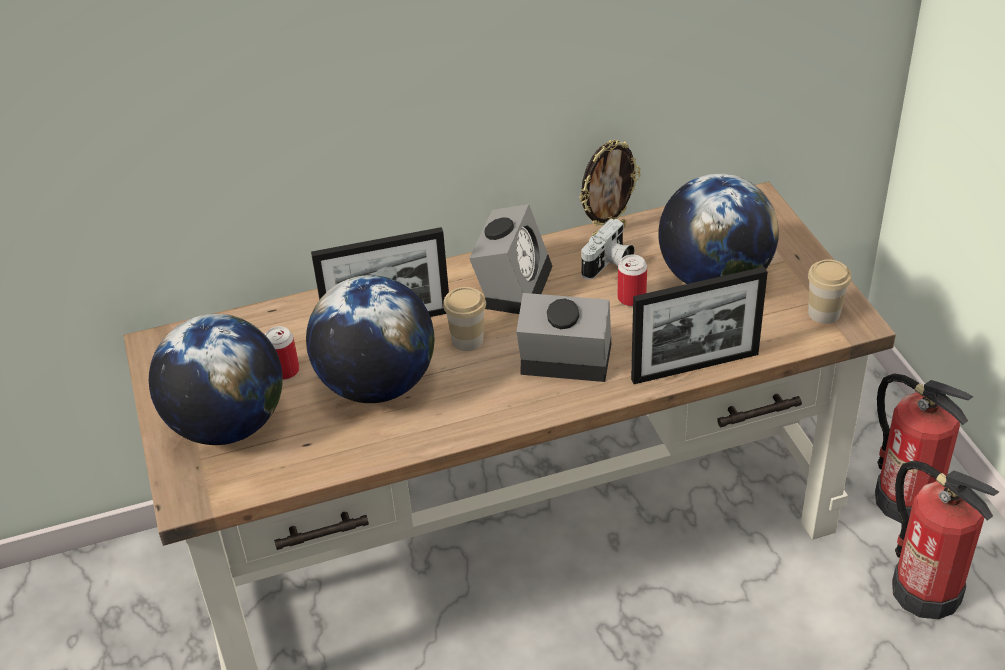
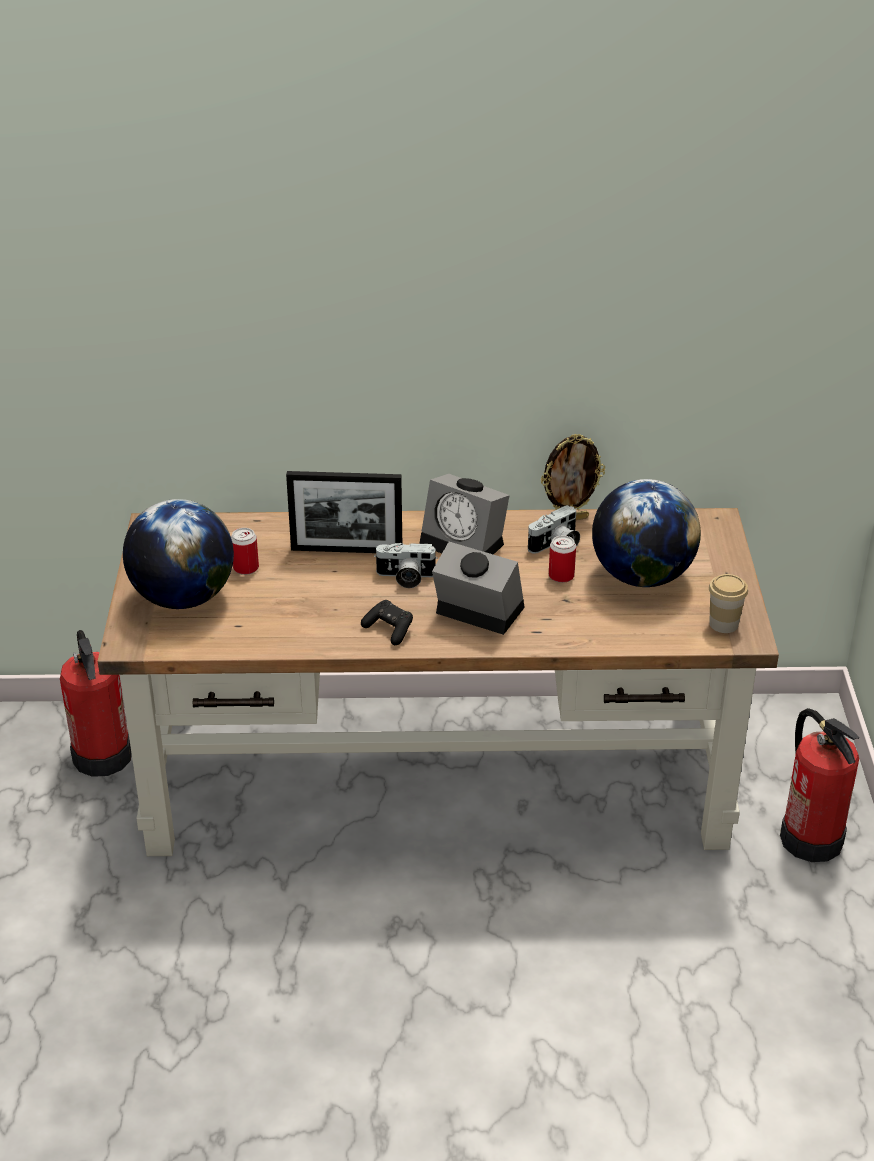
camera: 15 degrees right, 5 degrees down
(377, 385) = (314, 595): globe -> none
(467, 340) = (405, 578): cup -> camera
(479, 407) = (389, 629): none -> black game controller
(513, 284) = (466, 543): alarm clock -> alarm clock turned 90 degrees clockwise
(695, 367) = (586, 640): picture frame -> none
(925, 589) = (789, 916): fire extinguisher -> fire extinguisher (102, 755)

